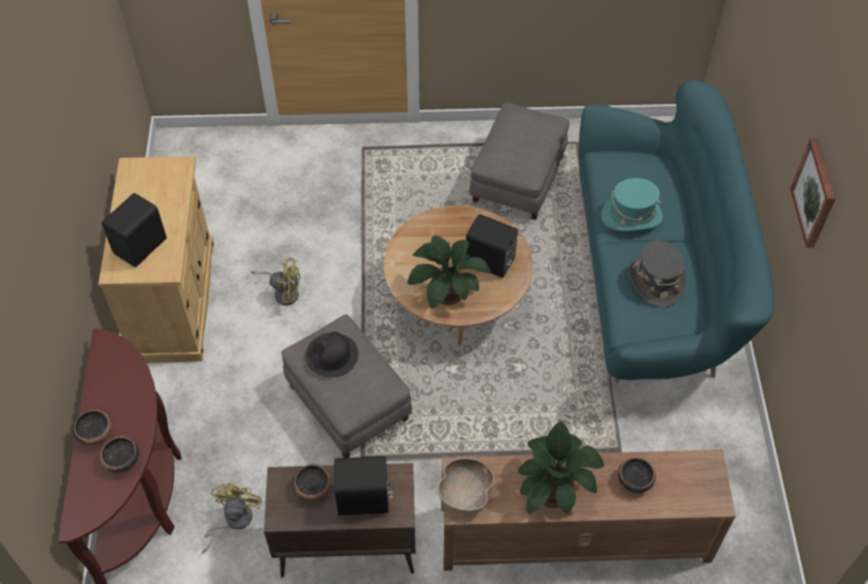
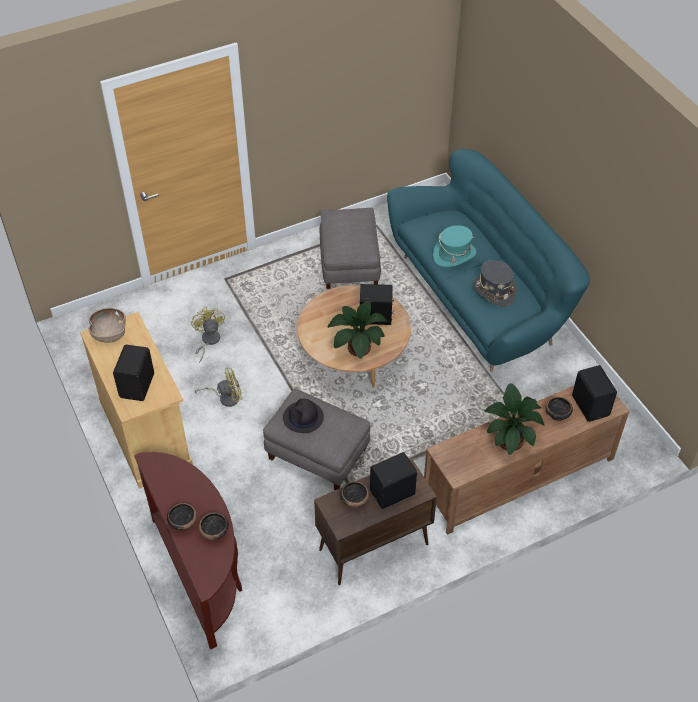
camera: 25 degrees left, 5 degrees down
(233, 521) = (282, 563): yellow fan -> yellow fan (208, 341)
(465, 494) = (455, 465): brown bowl -> brown bowl (109, 334)
(687, 487) = (591, 405): none -> black speaker
(815, 193) = (597, 184): picture -> none

